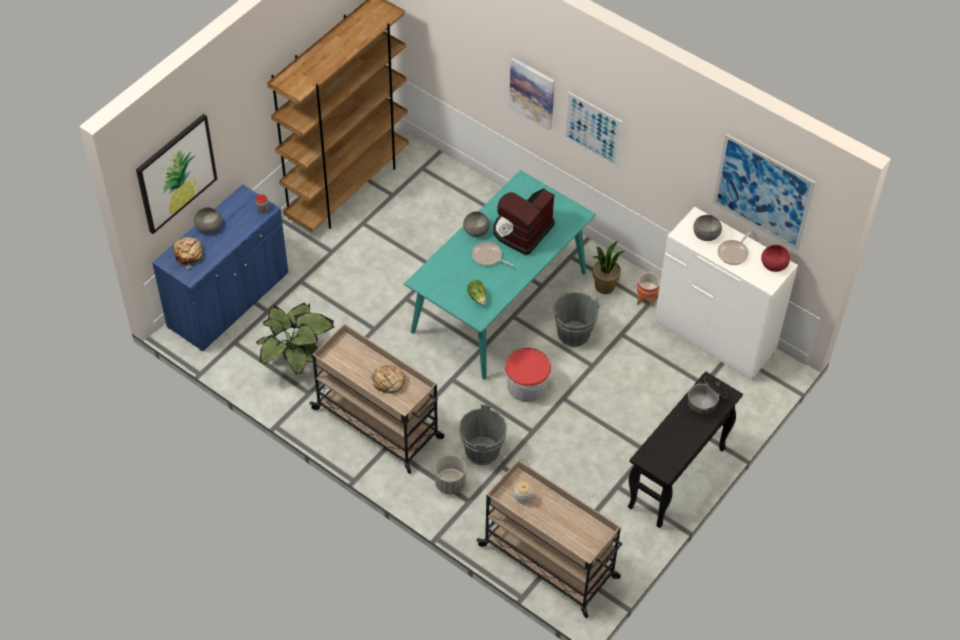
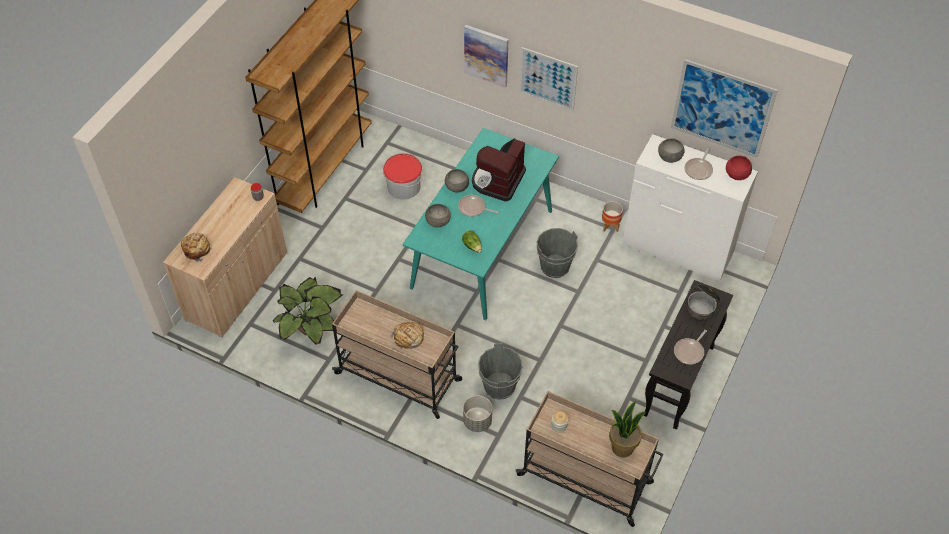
camera: 10 degrees left, 0 degrees up
(176, 173) = (173, 173): picture -> none
(209, 226) = (210, 220): grey bowl -> grey bowl (438, 221)
(228, 300) = (237, 286): blue cabinet -> beige cabinet
(526, 386) = (524, 319): bucket -> bucket (403, 187)
(604, 286) = (571, 220): potted plant -> potted plant (622, 447)
(678, 445) = (689, 351): none -> frying pan

